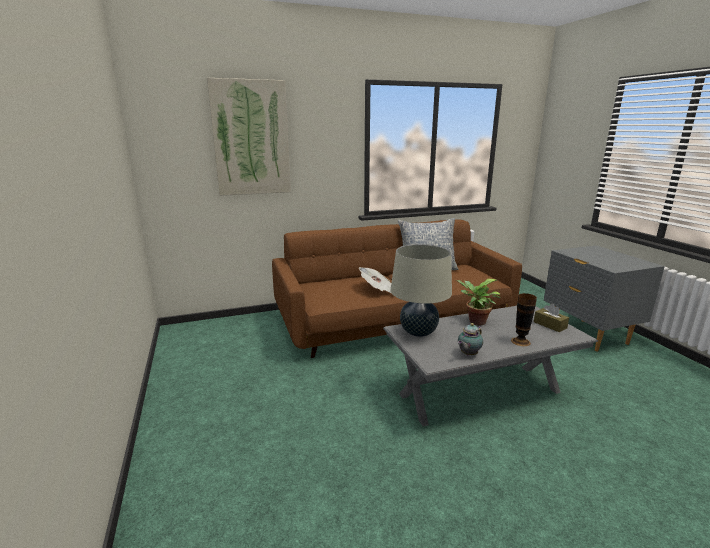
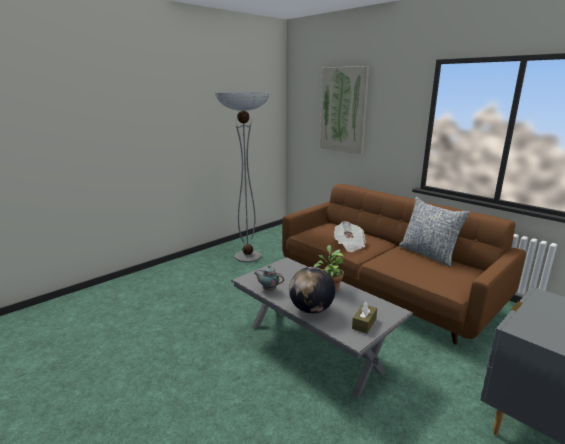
camera: 65 degrees right, 0 degrees up
(227, 383) = (248, 256): none -> floor lamp
(418, 332) = (288, 268): beige table lamp -> none
(520, 341) = (311, 309): vase -> globe

